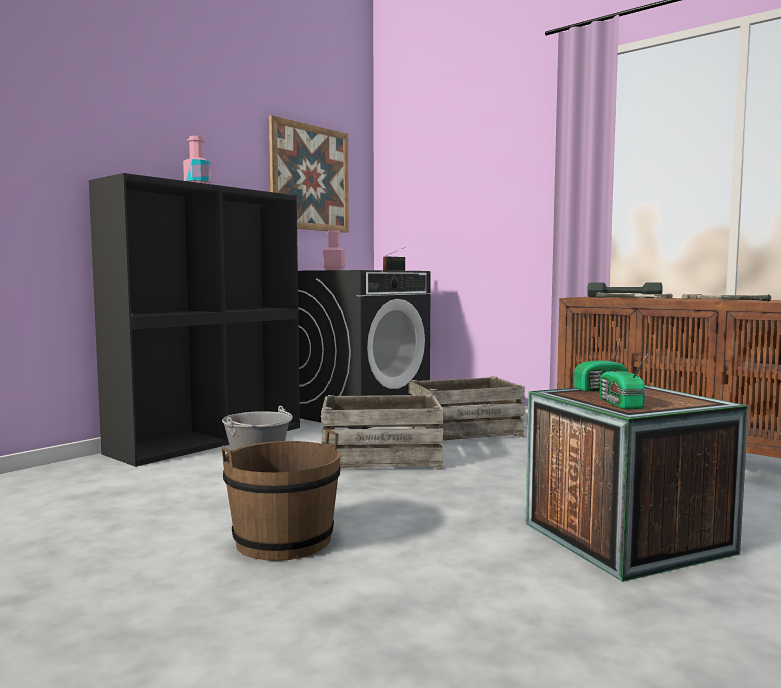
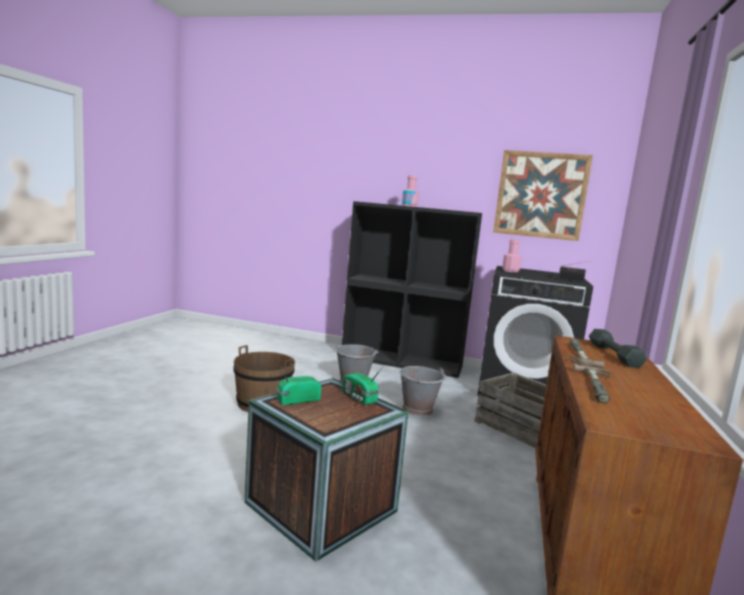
camera: 65 degrees right, 5 degrees up
(381, 458) = (418, 409): crate -> grey bucket

